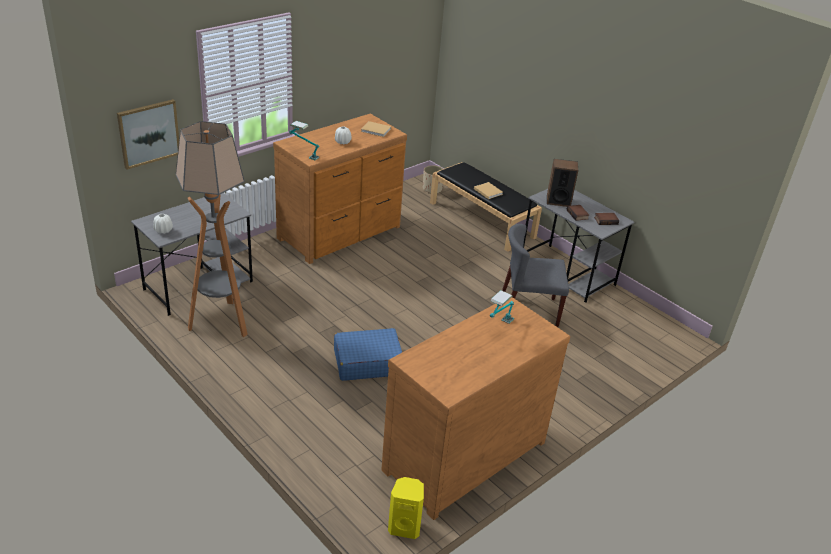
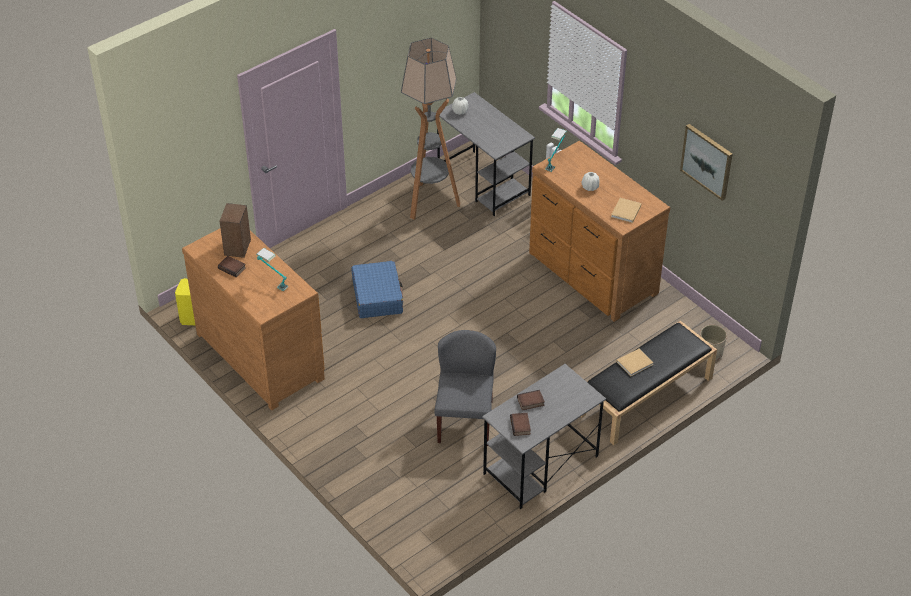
camera: 95 degrees right, 10 degrees up
(148, 133) = (511, 45): picture -> picture (707, 161)
(481, 360) = (233, 268): none -> book
(558, 201) = (560, 389): speaker -> speaker (237, 247)

